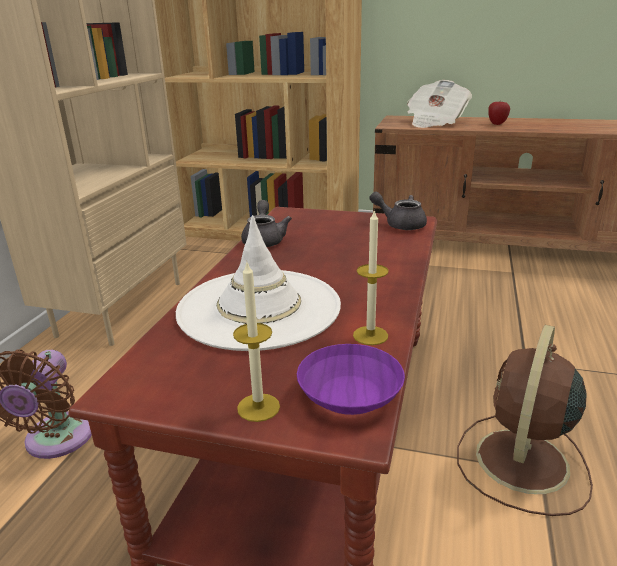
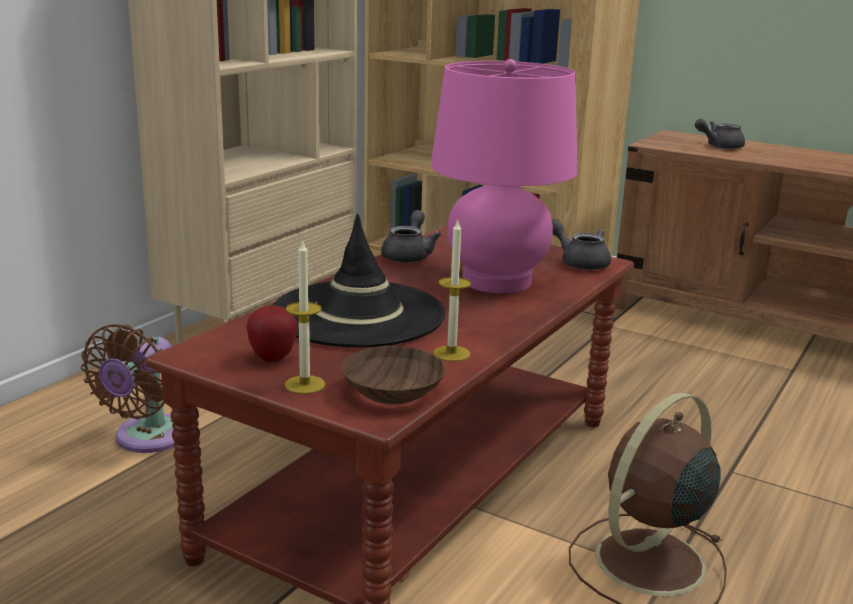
camera: 15 degrees right, 5 degrees down
(259, 308) = (358, 314): white hat -> black hat
(350, 397) = (392, 392): purple bowl -> brown bowl
(351, 252) = (496, 281): none -> pink table lamp
(435, 122) = (719, 146): newspaper -> grey teapot
(497, 124) = (805, 158): apple -> apple (273, 358)

